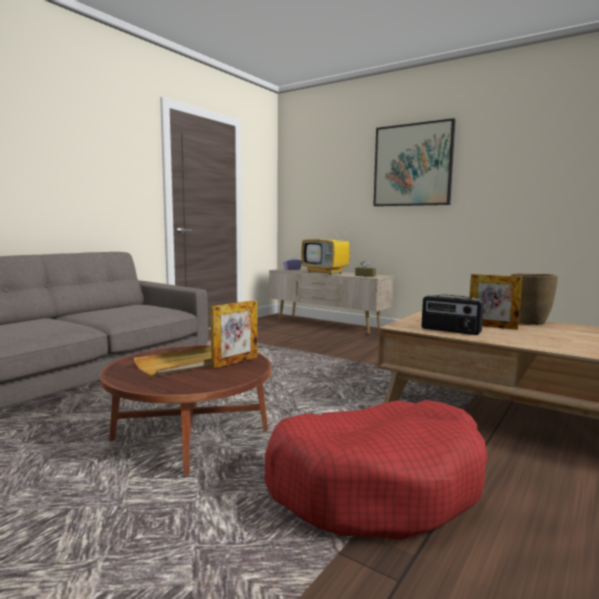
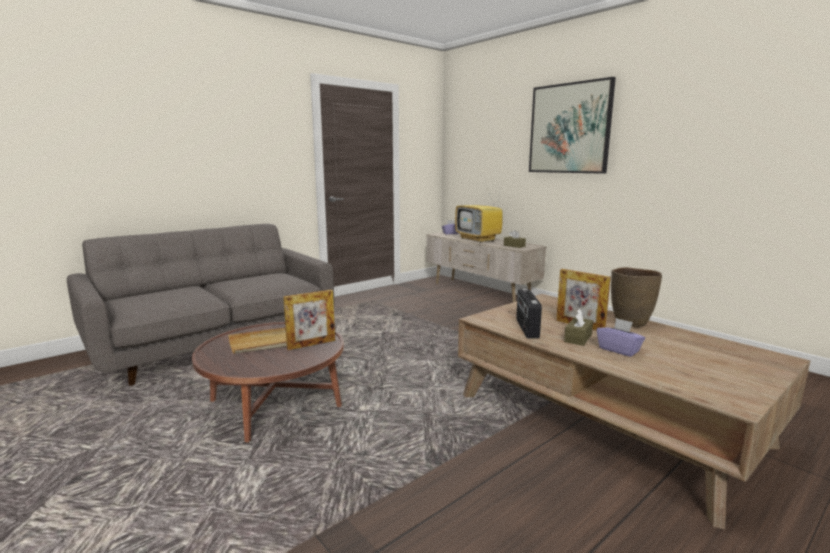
camera: 15 degrees right, 5 degrees up
(376, 485) = (395, 477): red dog bed -> none
(450, 331) = (526, 328): radio -> radio turned 45 degrees clockwise
(503, 334) = (578, 338): none -> brown tissue box
(548, 340) = (619, 350): none -> purple tissue box

